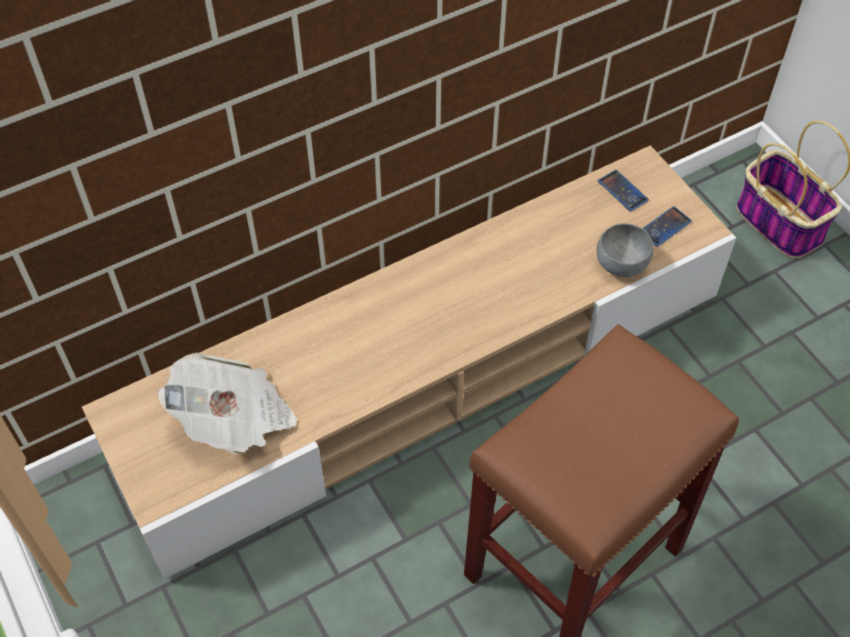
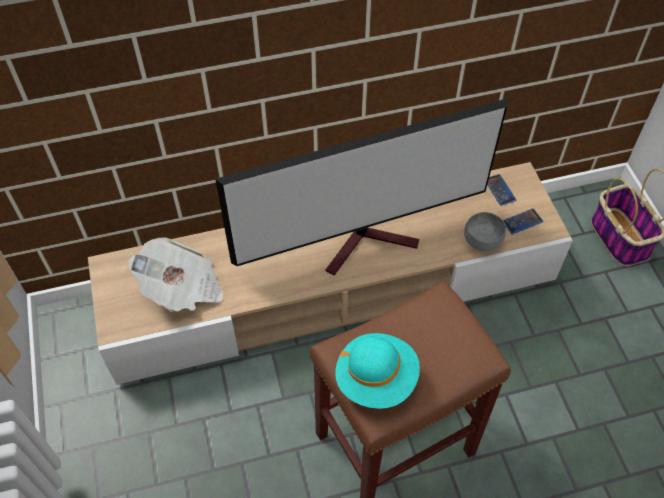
camera: 15 degrees right, 0 degrees up
(473, 299) = (369, 243): none -> television
(576, 473) = (376, 378): none -> turquoise hat

